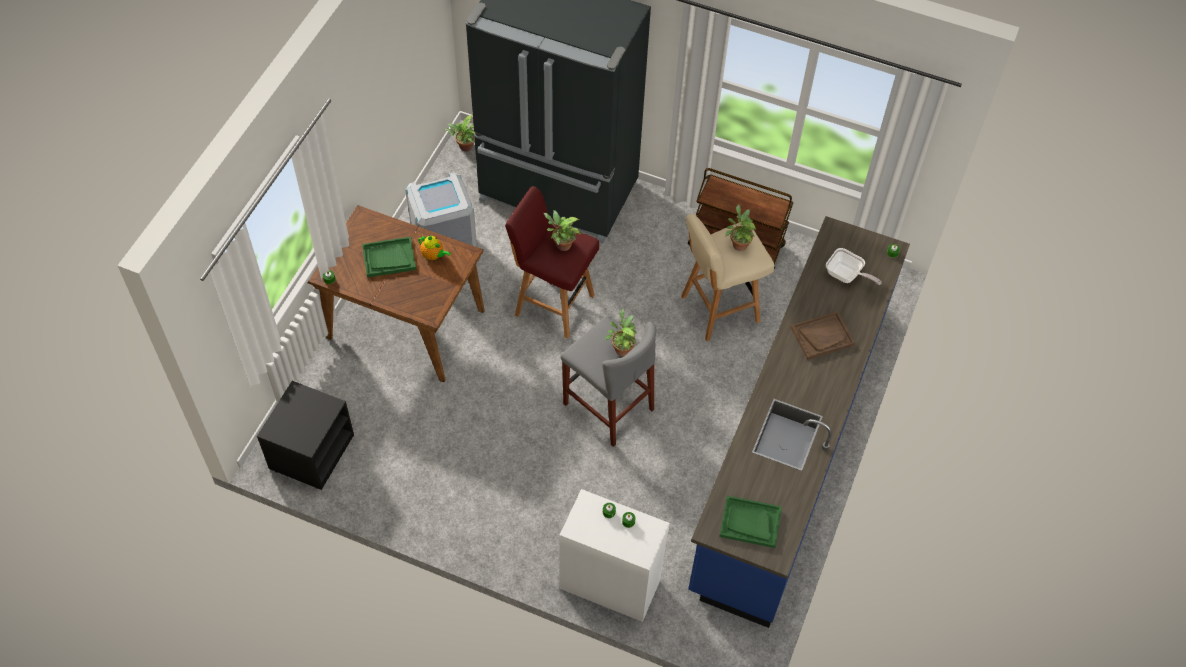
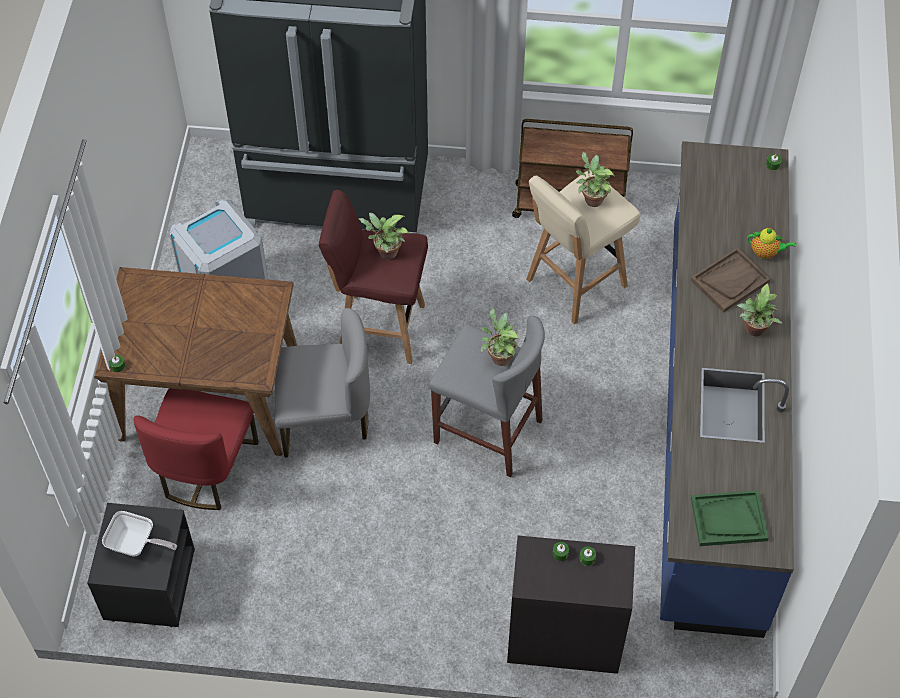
camera: 15 degrees left, 0 degrees up
(383, 376) = (205, 468): none -> red chair
(389, 258) = (182, 321): green tray -> none
(433, 255) = (236, 304): teapot -> teapot (766, 252)
(464, 148) = (207, 168): potted plant -> potted plant (754, 331)
(486, 363) = (324, 419): none -> grey chair
(609, 582) = (563, 638): white cabinet -> black cabinet
(846, 276) = (731, 204): frying pan -> frying pan (136, 544)

